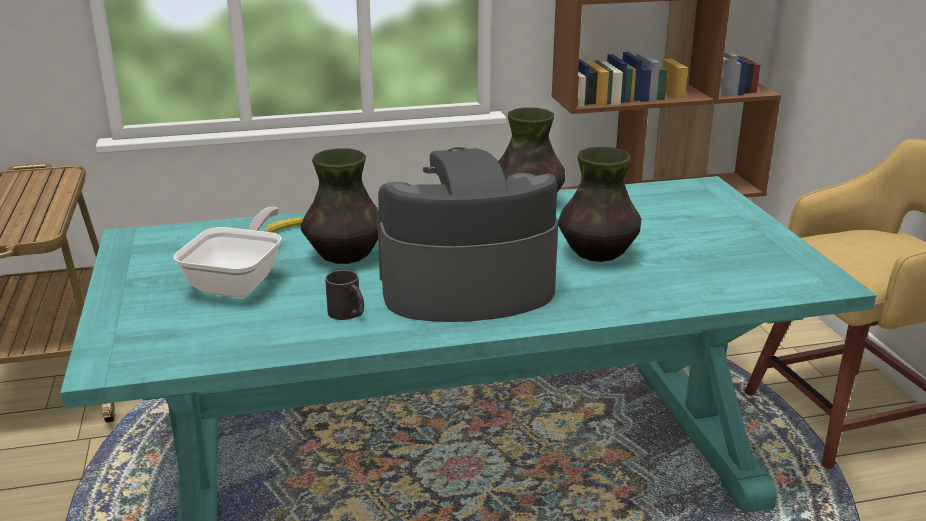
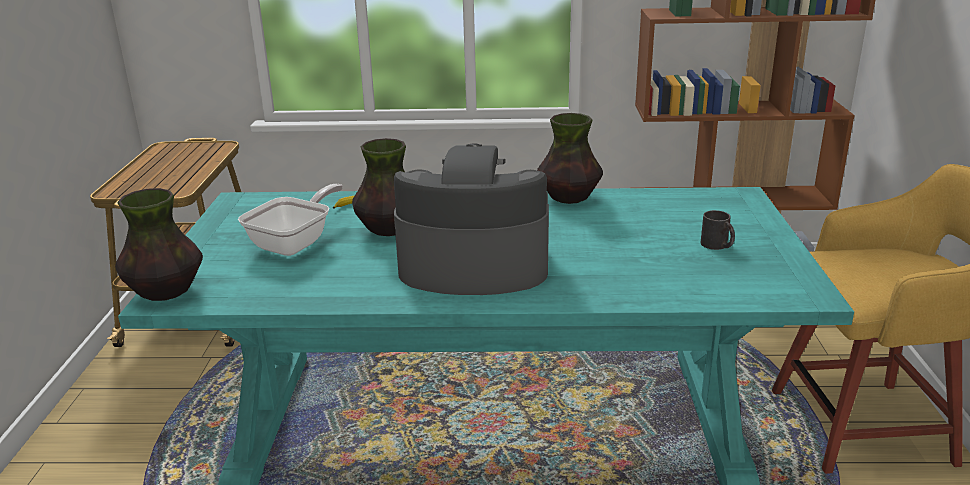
camera: 15 degrees right, 0 degrees up
(348, 314) = (364, 278): black mug -> black mug (718, 246)
(597, 254) = (604, 247): vase -> vase (165, 292)

